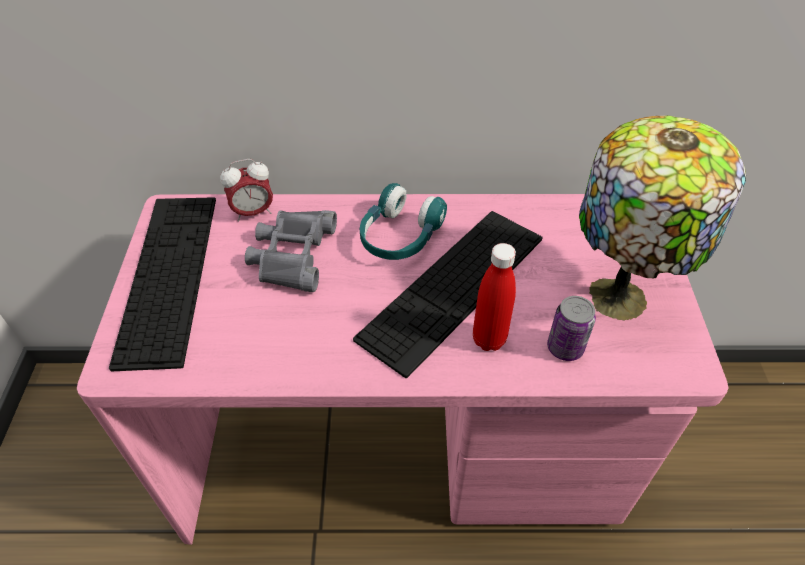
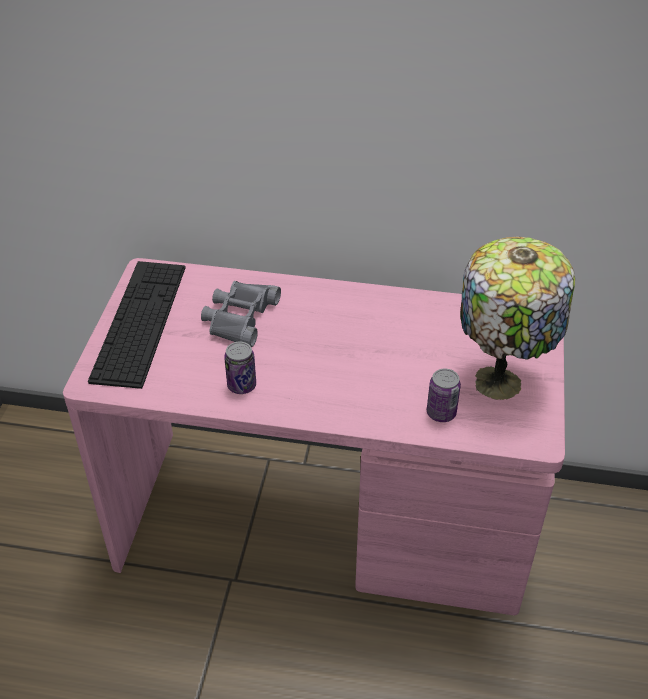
camera: 10 degrees right, 5 degrees down
(253, 212) = (214, 281): alarm clock -> none
(311, 345) = (241, 385): none -> can
(399, 236) = (330, 314): turquoise headphones -> none
(453, 287) = (364, 357): keyboard -> none
(489, 339) = (381, 399): red bottle -> none

